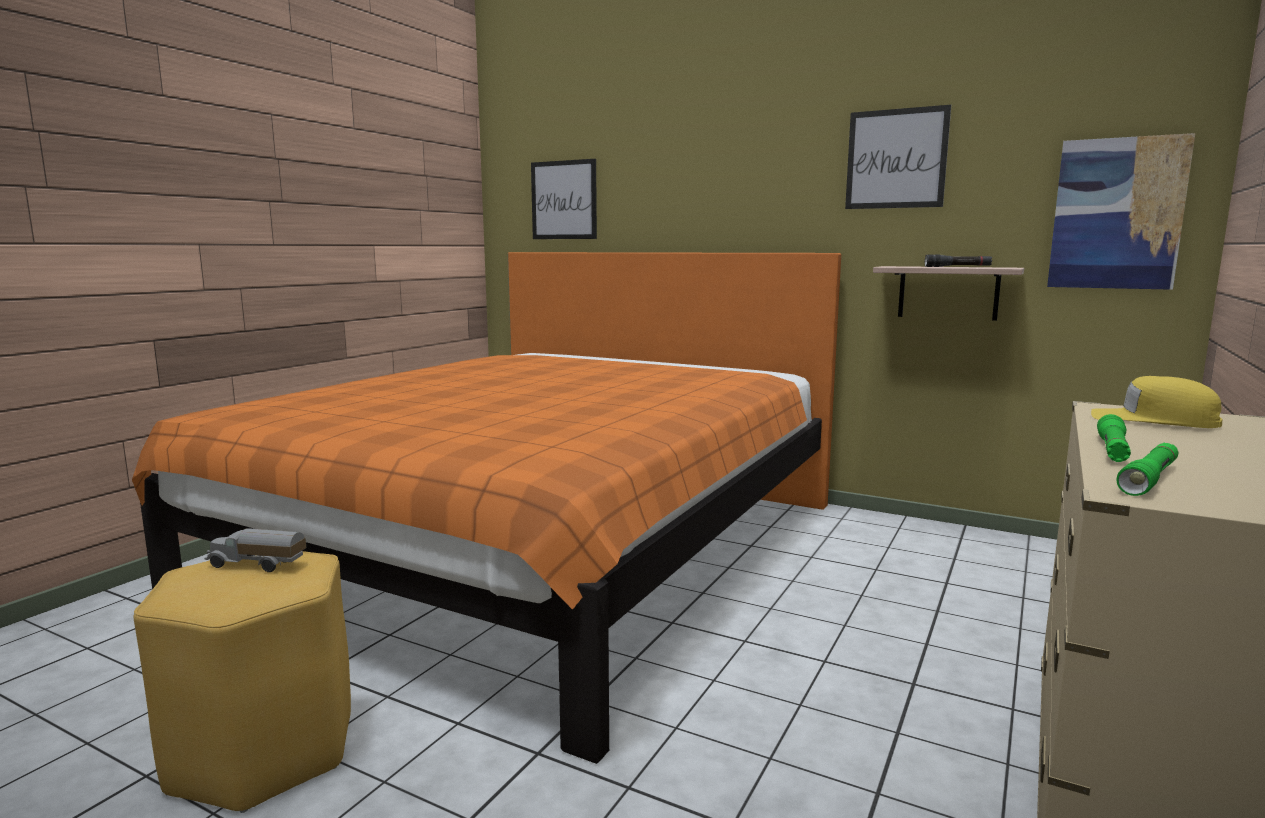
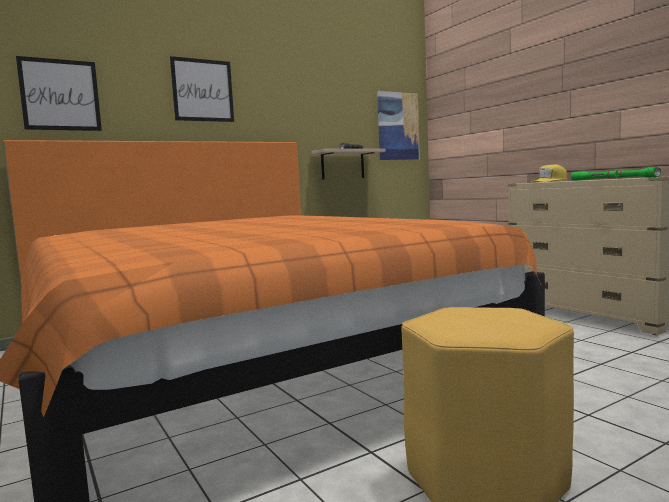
camera: 60 degrees left, 5 degrees down
(257, 565) = (459, 318): toy truck -> none
(896, 159) = (311, 91): picture -> picture (202, 90)

